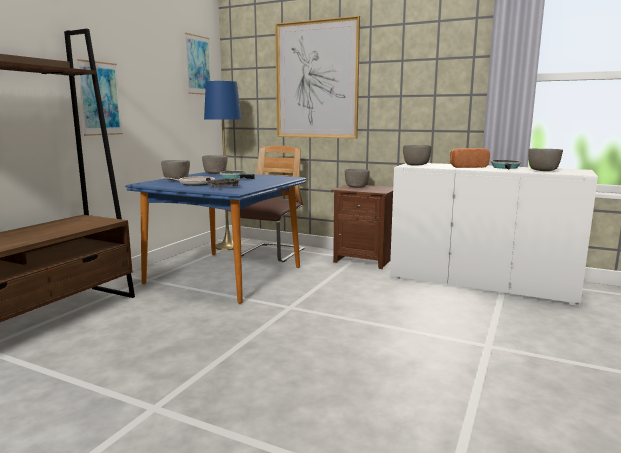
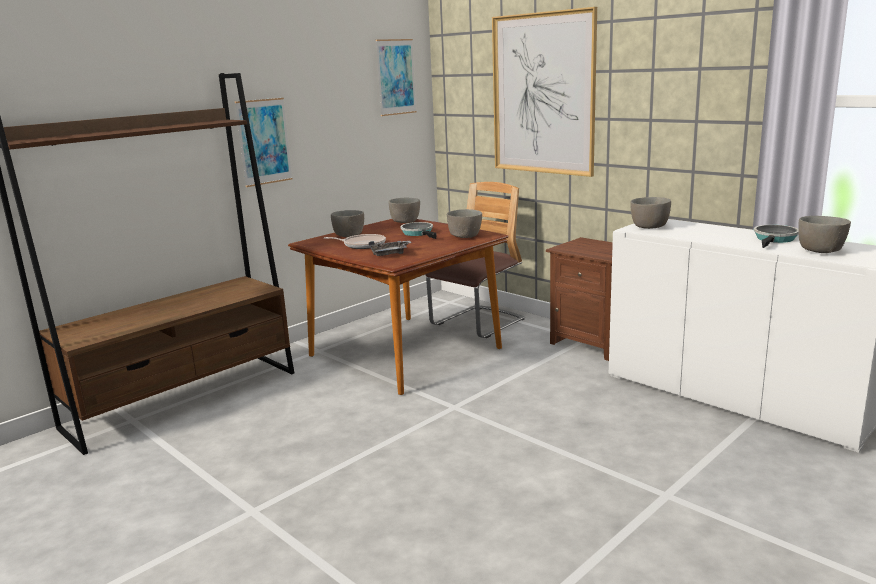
camera: 20 degrees right, 5 degrees up
(224, 275) = (404, 352): blue dining table -> brown dining table
(228, 246) = (432, 307): blue floor lamp -> none
(357, 187) = (585, 245): grey bowl -> grey bowl (465, 236)
(467, 167) = (717, 235): bread -> none

